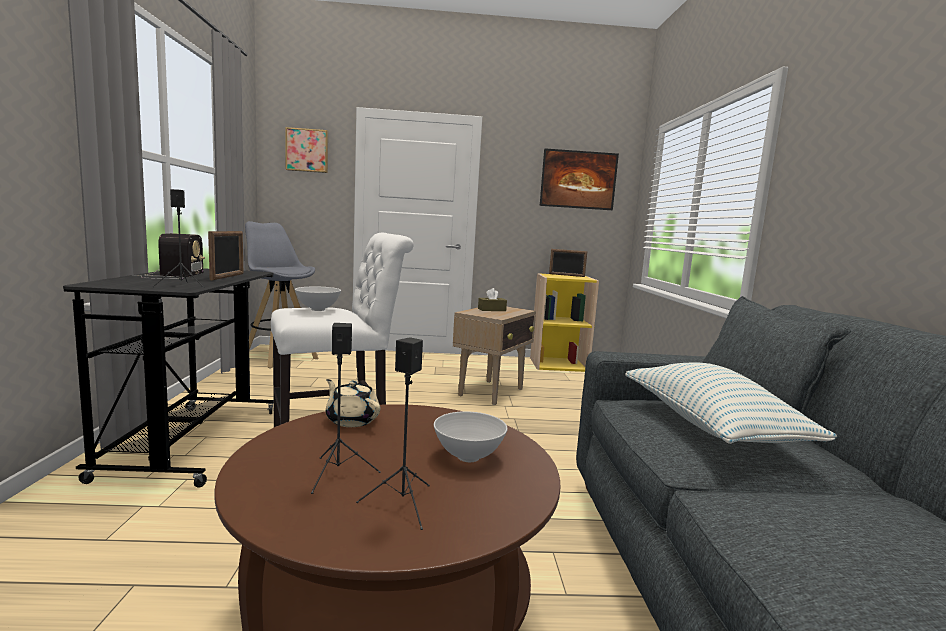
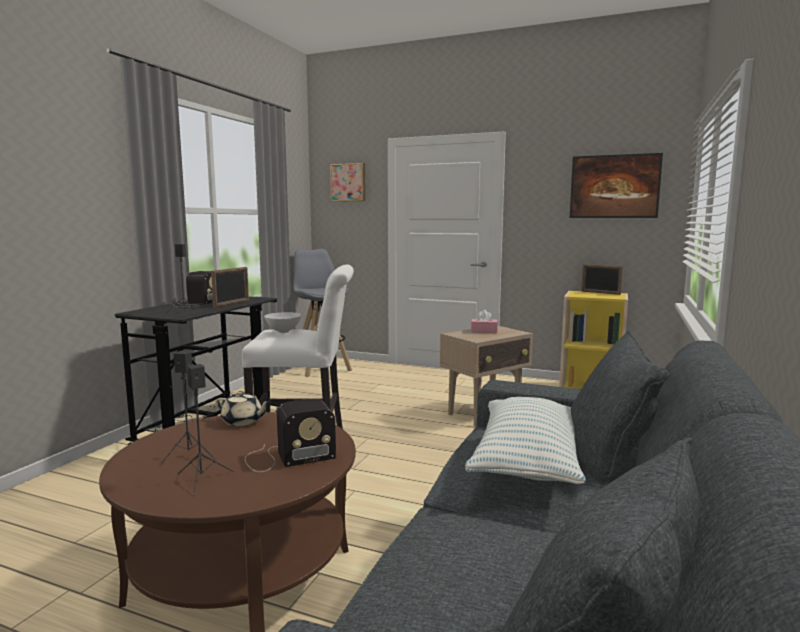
camera: 25 degrees right, 0 degrees up
(352, 420) = (243, 421): beige teapot -> beige teapot turned 135 degrees clockwise
(468, 457) = (286, 457): white bowl -> radio
(492, 310) = (483, 331): brown tissue box -> pink tissue box

